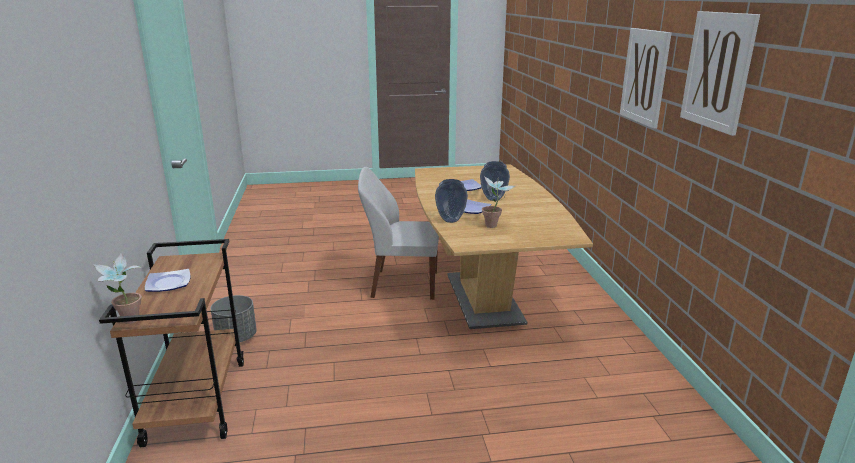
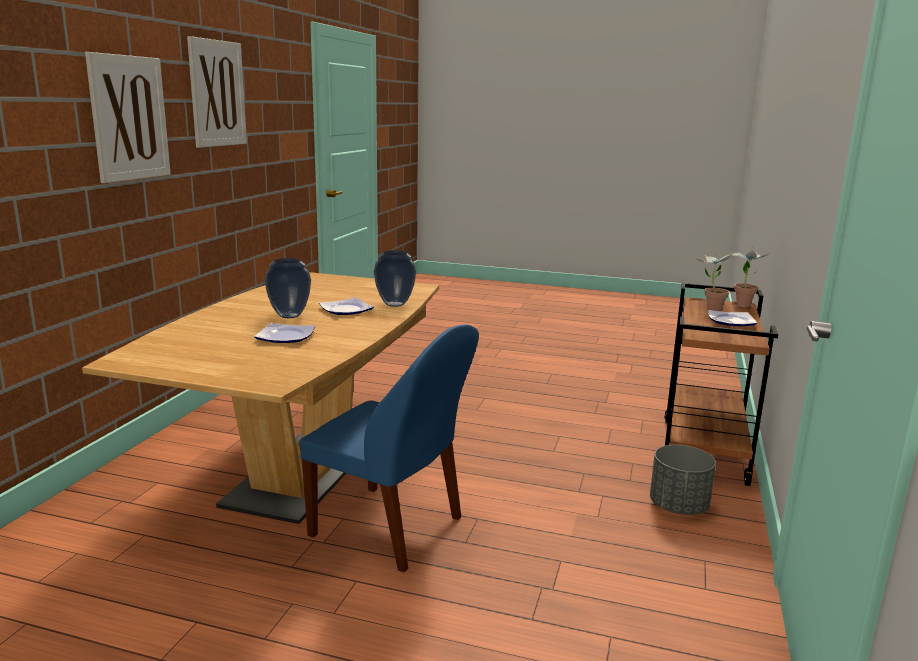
camera: 155 degrees left, 5 degrees down
(402, 284) = (390, 528): white chair -> blue chair
(495, 226) = (360, 292): potted plant -> potted plant (710, 309)

